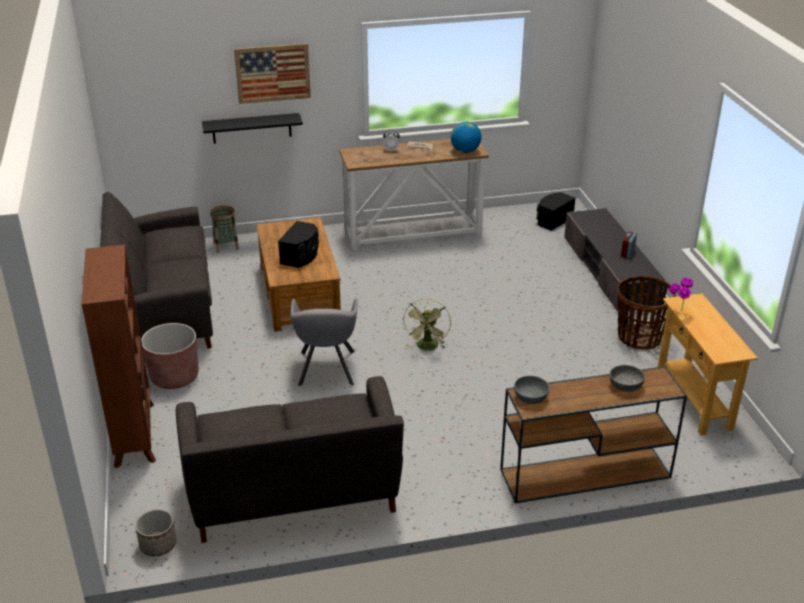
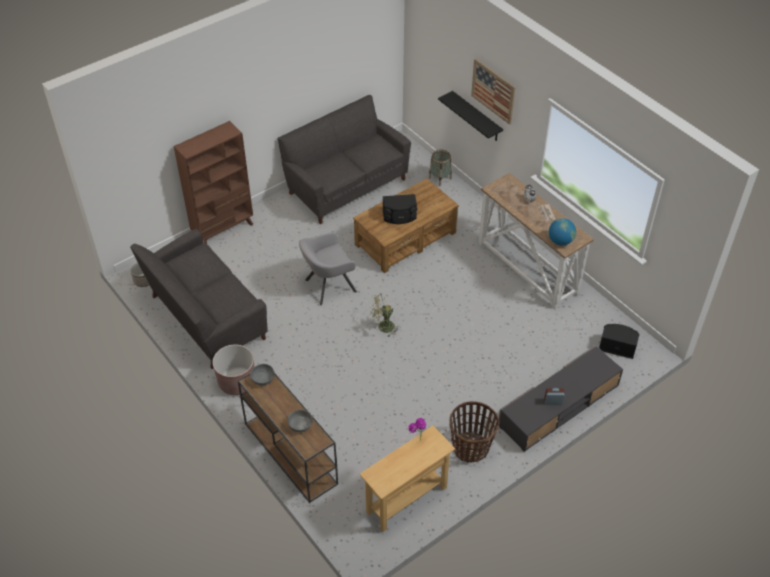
camera: 65 degrees right, 15 degrees up
(174, 377) = (282, 221): brown planter -> brown planter (237, 382)

